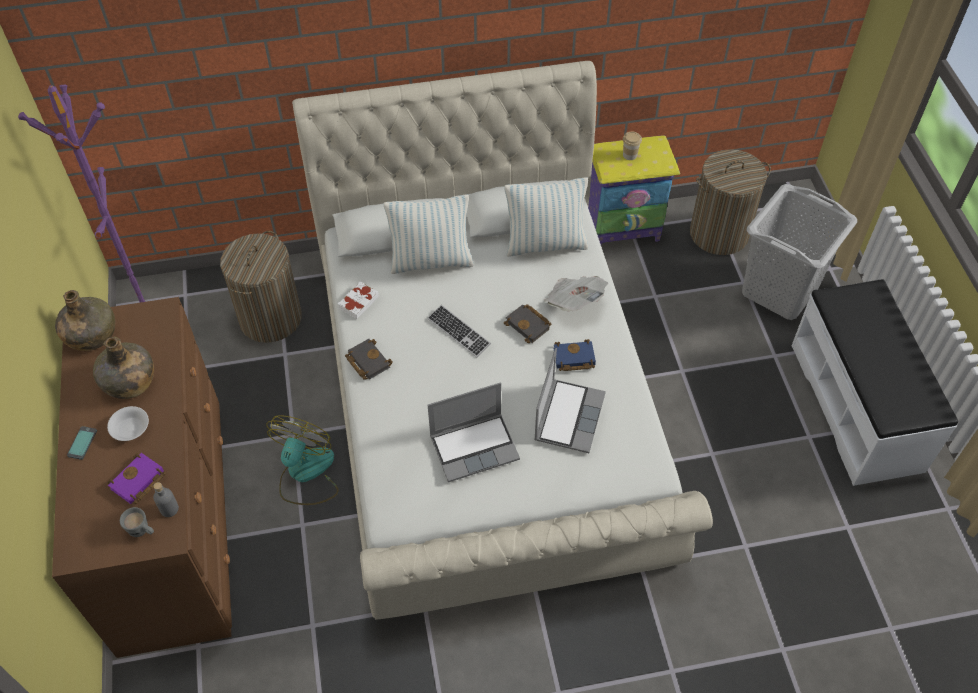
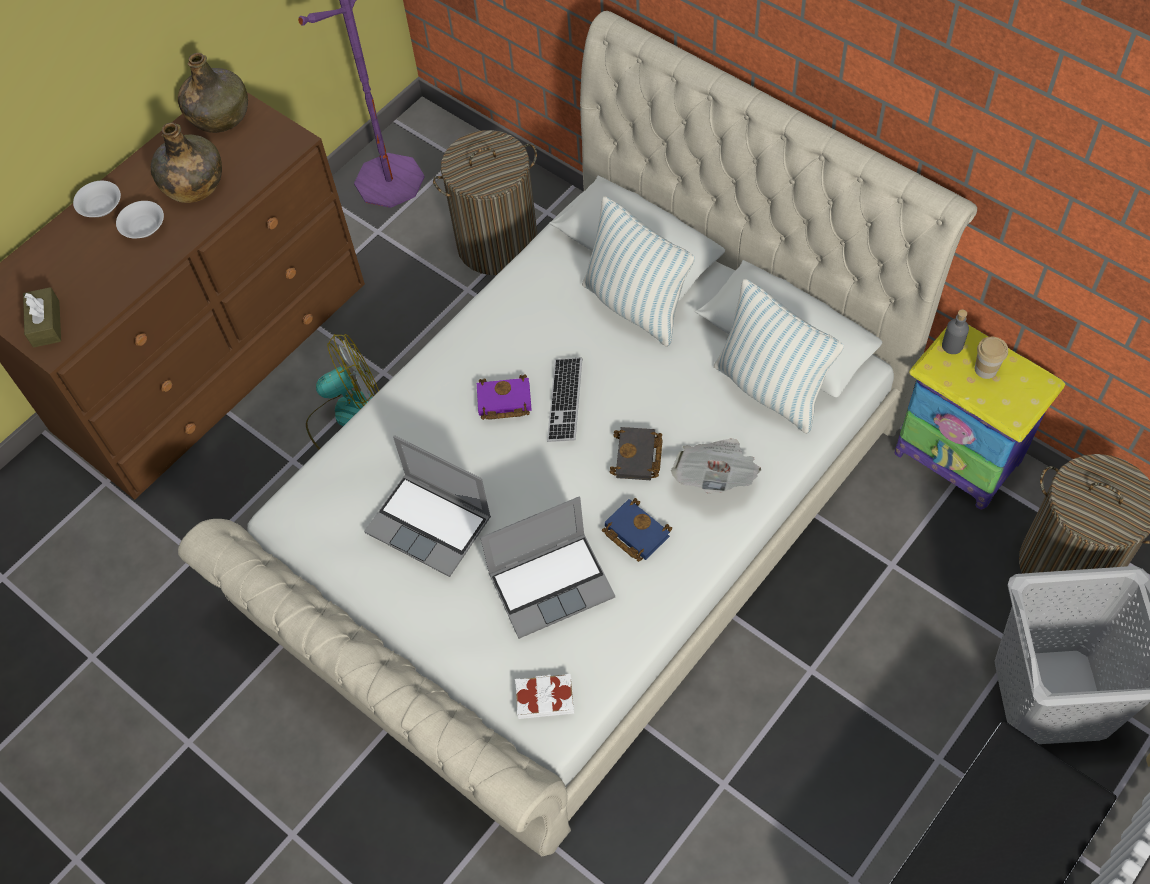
camera: 55 degrees right, 5 degrees up
(82, 443) = (100, 207): phone -> white bowl
(138, 482) = (93, 279): purple book -> purple book (503, 402)
(142, 531) = (46, 324): grey mug -> brown tissue box
(169, 509) = (84, 324): grey bottle -> grey bottle (952, 346)
(358, 302) = (518, 287): white book -> white book (544, 698)
(367, 361) = (452, 352): black book -> none

